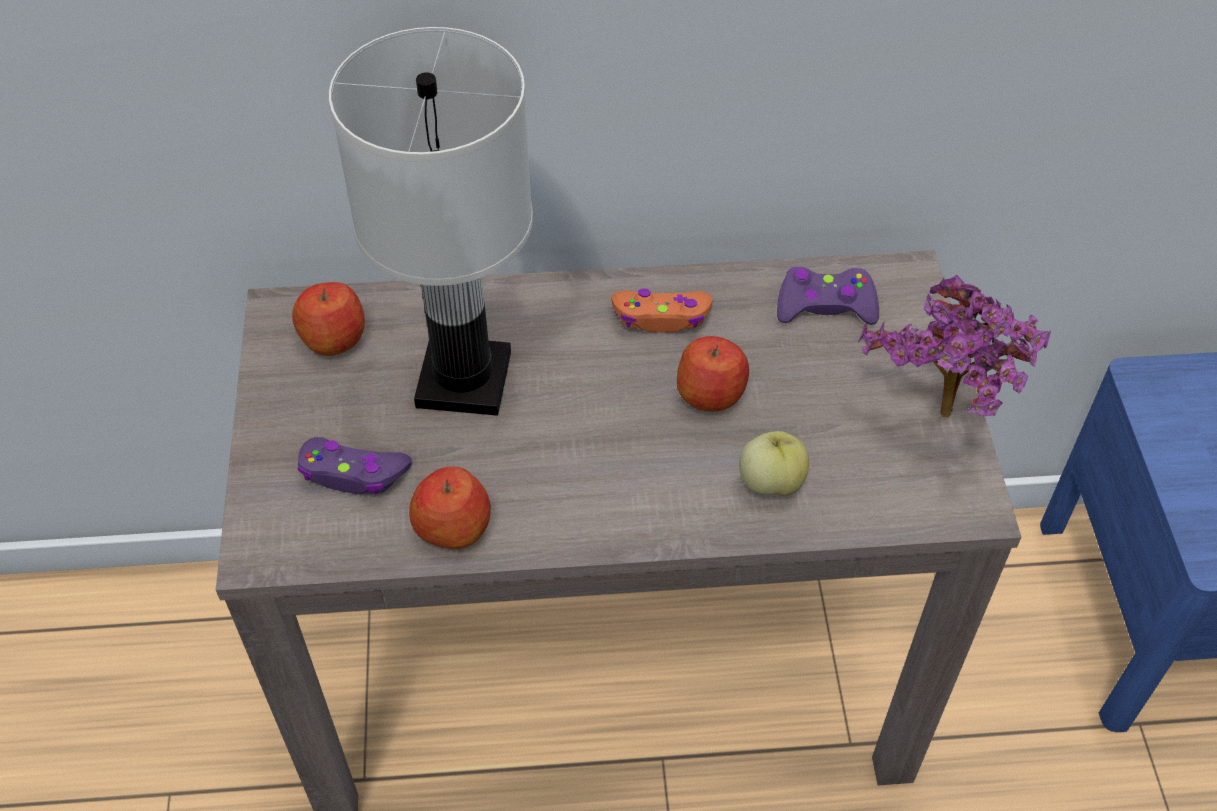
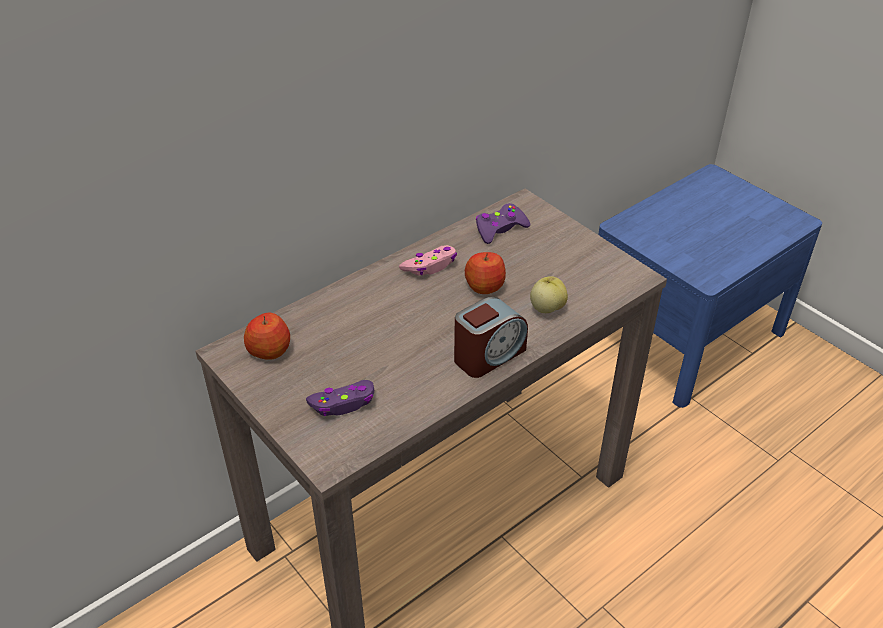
camera: 35 degrees left, 10 degrees down
(453, 527) = (419, 400): apple -> none
(463, 378) = (358, 335): white table lamp -> none
(612, 512) = (488, 355): none -> alarm clock
(662, 317) = (430, 266): orange game controller -> pink game controller
(942, 423) = (595, 251): potted plant -> none

